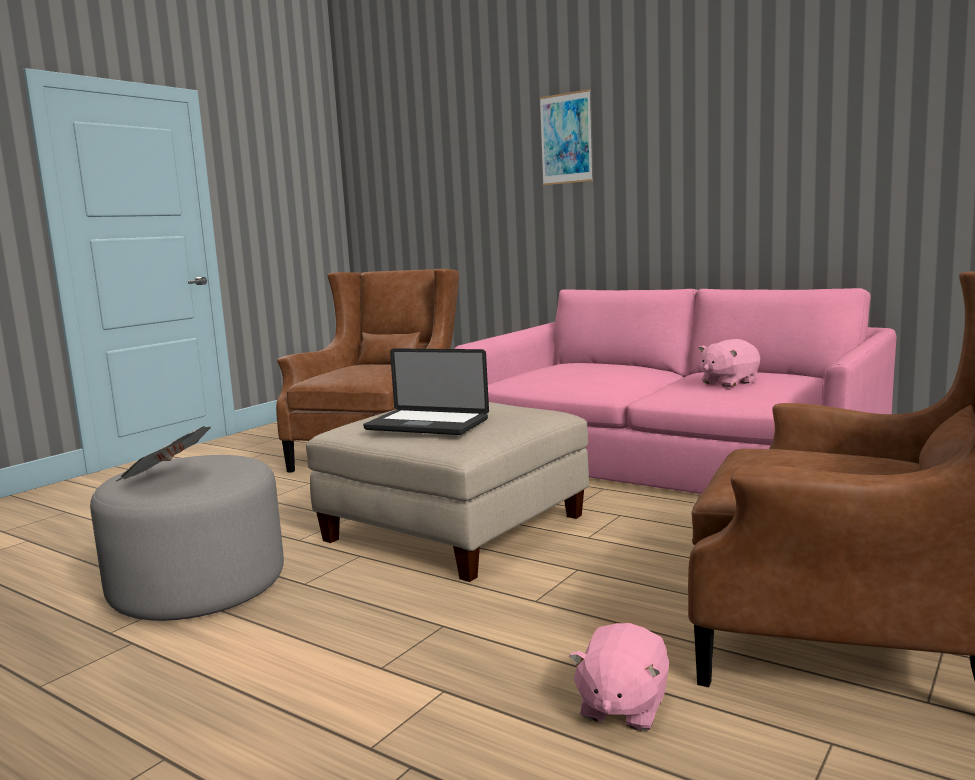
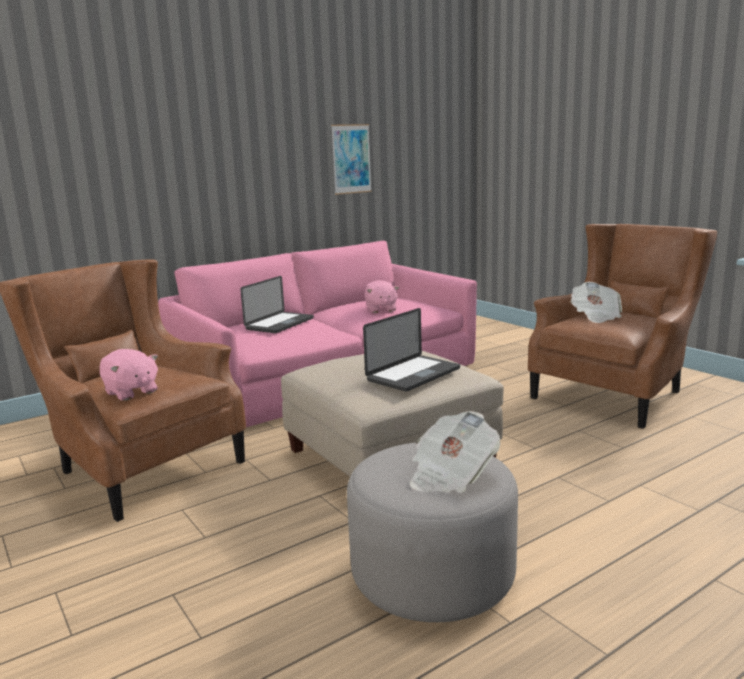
camera: 70 degrees left, 5 degrees up
(566, 138) = (146, 128): picture -> picture (351, 159)
(598, 368) = (280, 324): none -> laptop
(622, 707) = (661, 446): pink plush toy -> pink plush toy (131, 392)
(829, 459) = (595, 316): none -> newspaper

